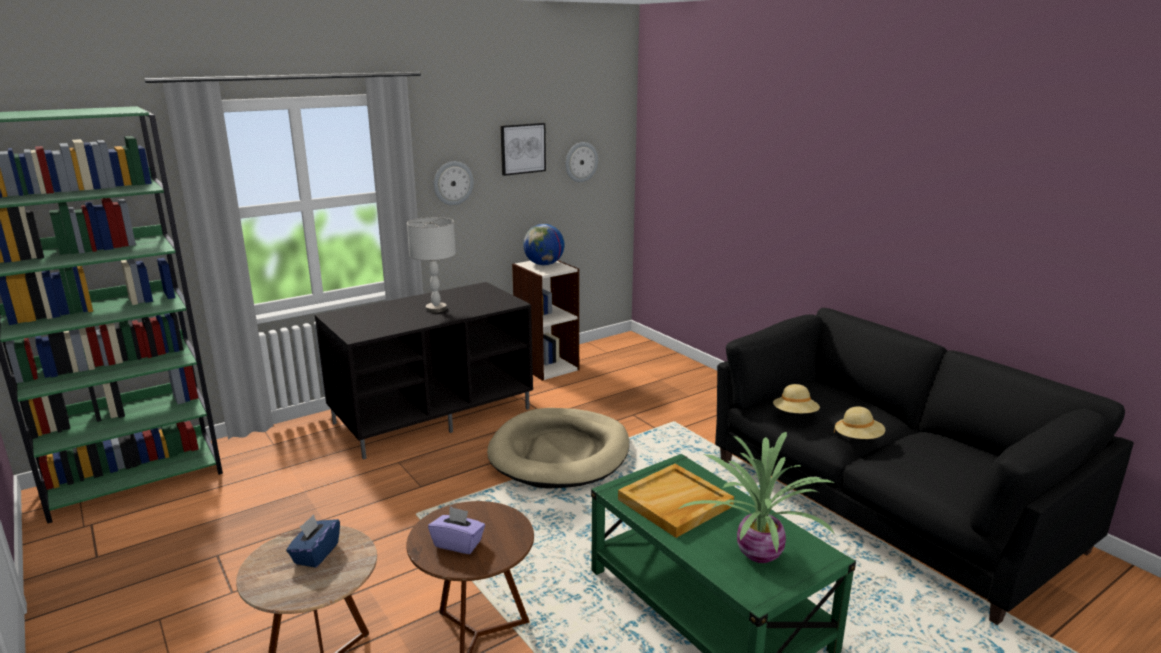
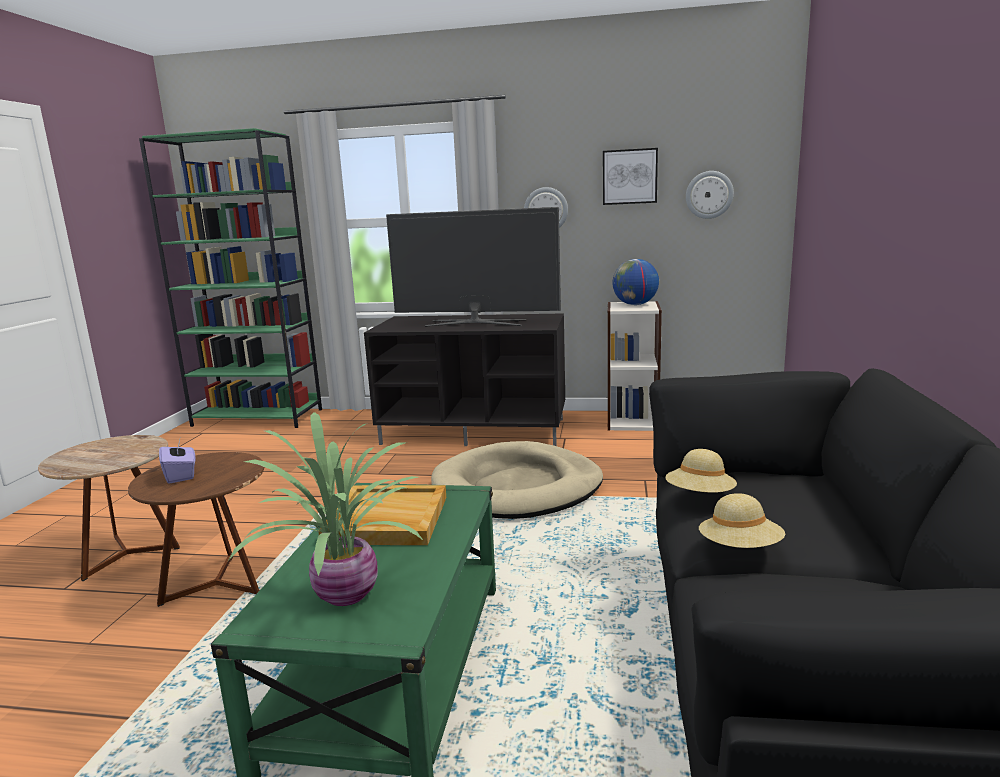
camera: 45 degrees right, 5 degrees down
(316, 554) = (120, 450): blue tissue box -> none
(436, 309) = (476, 323): grey table lamp -> television

